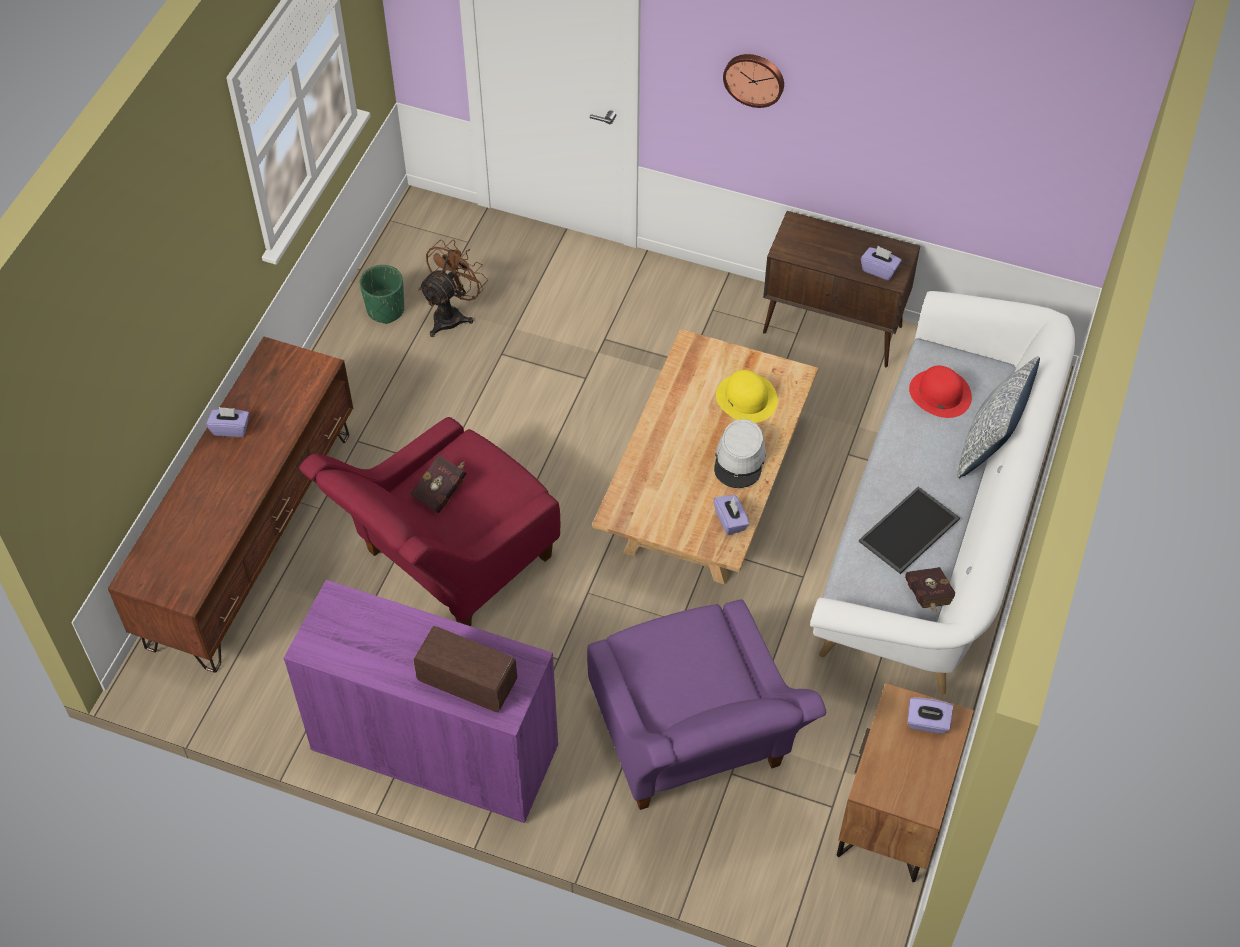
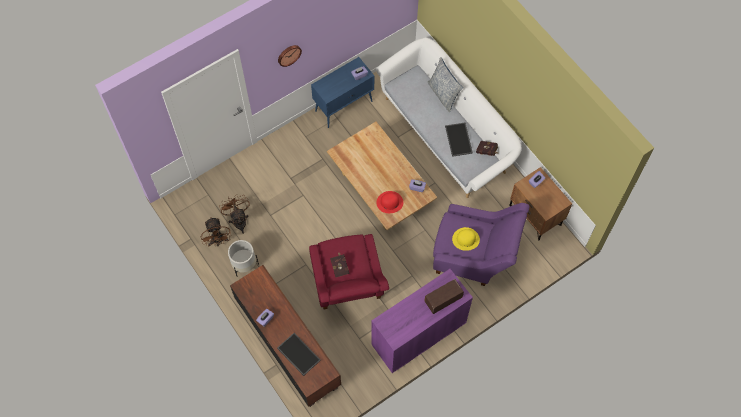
camera: 55 degrees left, 10 degrees up
(191, 521) = (298, 354): none -> tray
(369, 374) = (244, 264): none -> white planter
(385, 310) = (218, 241): green planter -> brown fan
(740, 459) = (395, 169): grey hat -> none
(746, 398) = (372, 150): yellow hat -> yellow hat (466, 239)
(833, 330) = (344, 106): brown cabinet -> blue cabinet
(939, 393) = (413, 94): red hat -> red hat (389, 202)

